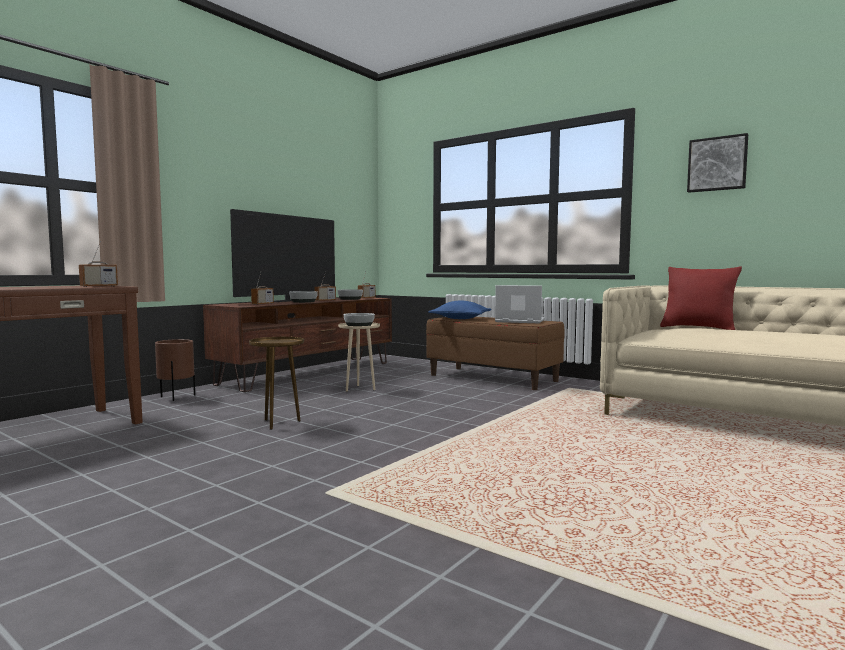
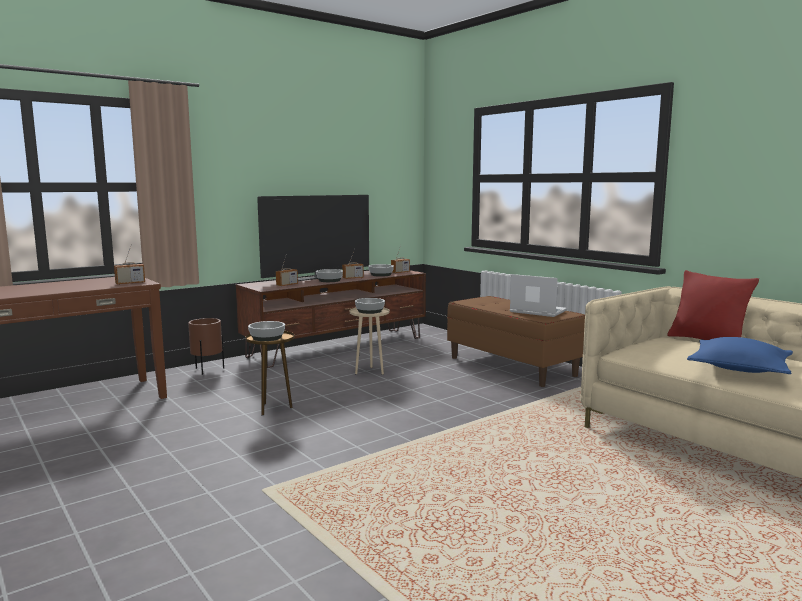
camera: 15 degrees right, 5 degrees up
(273, 342) = (267, 338): none -> bowl
(460, 318) = (482, 303): blue pillow -> blue pillow (739, 368)
(717, 164) = (757, 152): picture -> none

